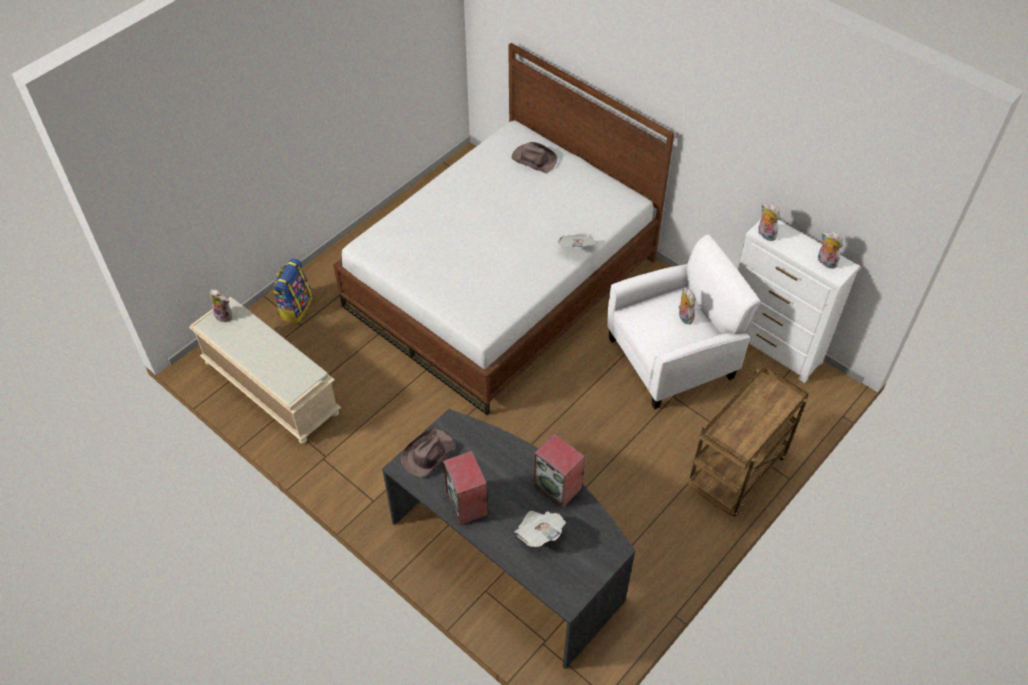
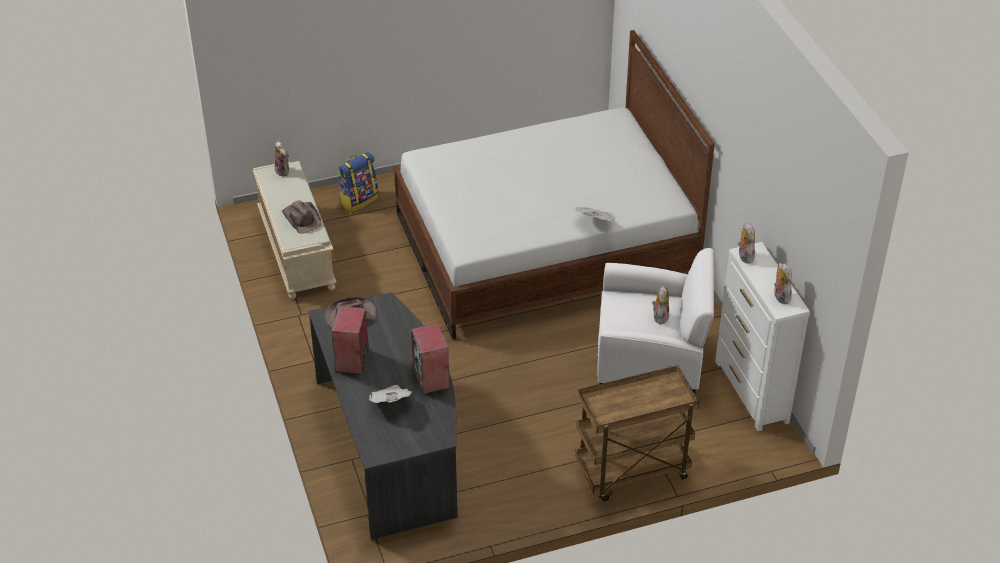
camera: 30 degrees right, 10 degrees down
(534, 159) = (616, 142): brown hat -> brown hat (302, 218)

